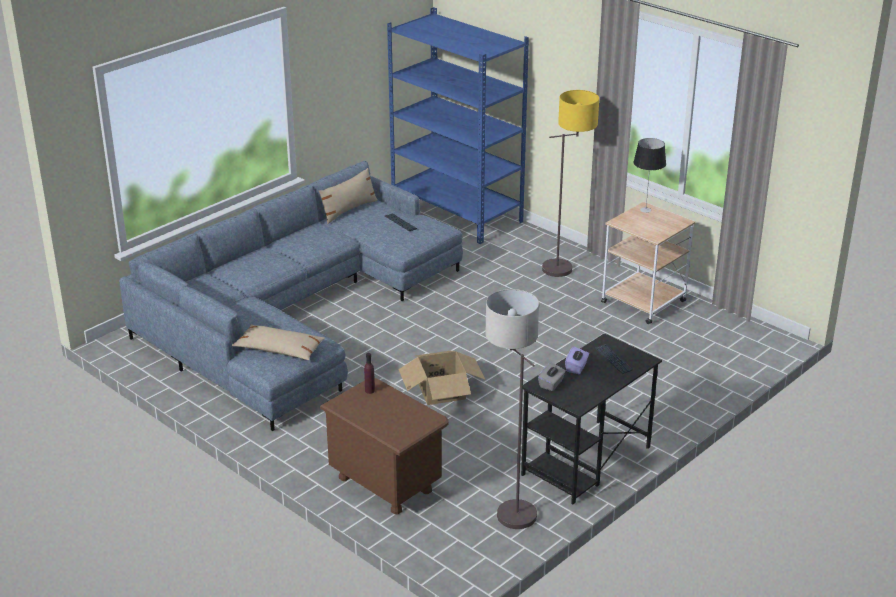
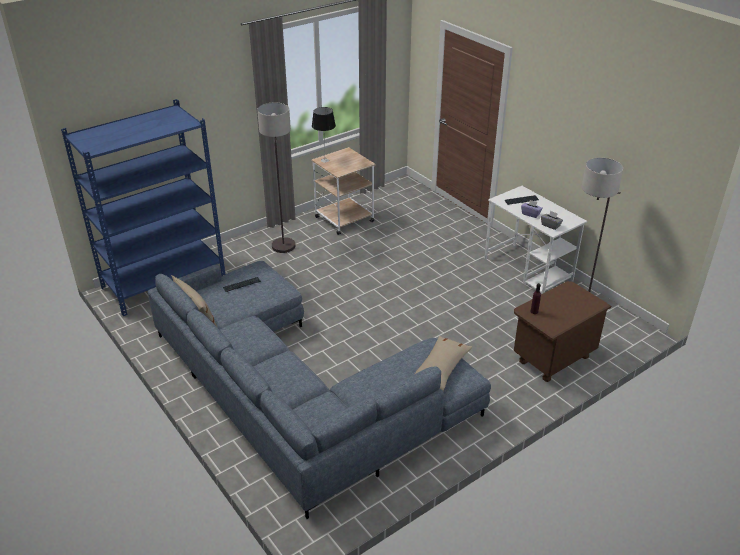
camera: 80 degrees left, 5 degrees up
(441, 391) = (438, 320): cardboard box -> none
(565, 268) = (283, 242): yellow floor lamp -> grey floor lamp
(585, 461) = (528, 270): black desk -> white desk

